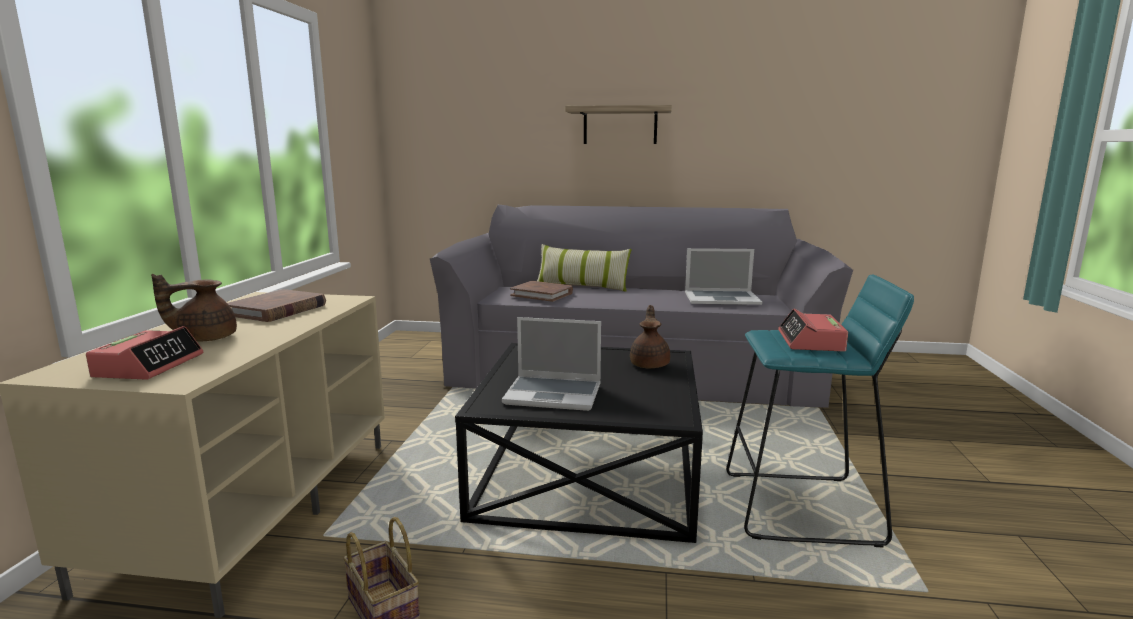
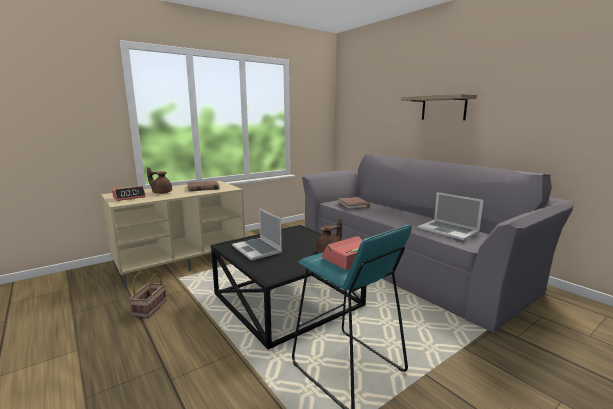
camera: 45 degrees right, 0 degrees up
(582, 287) = (386, 206): pillow -> none

